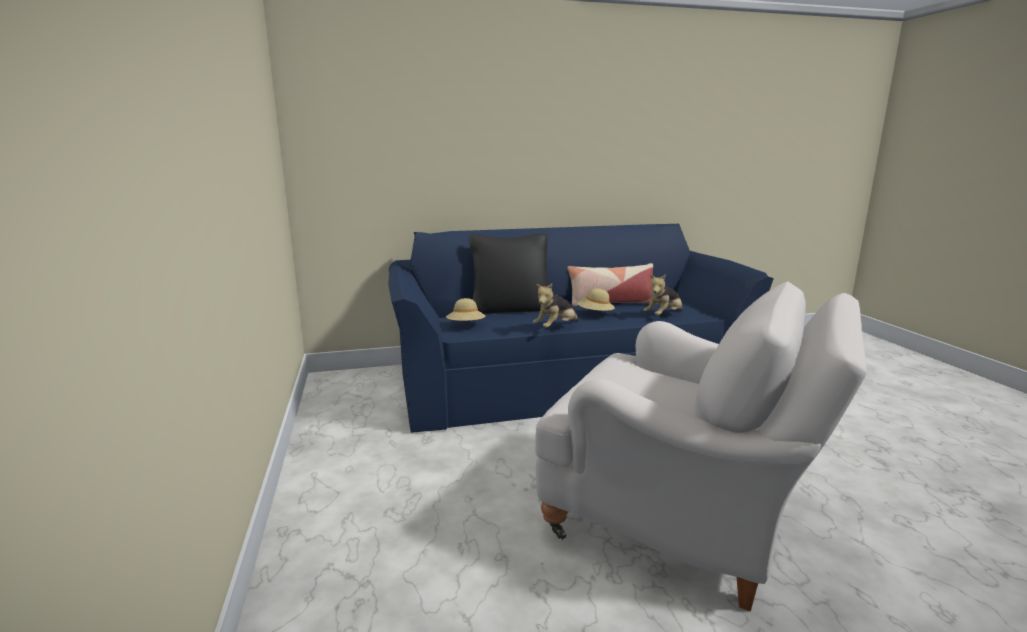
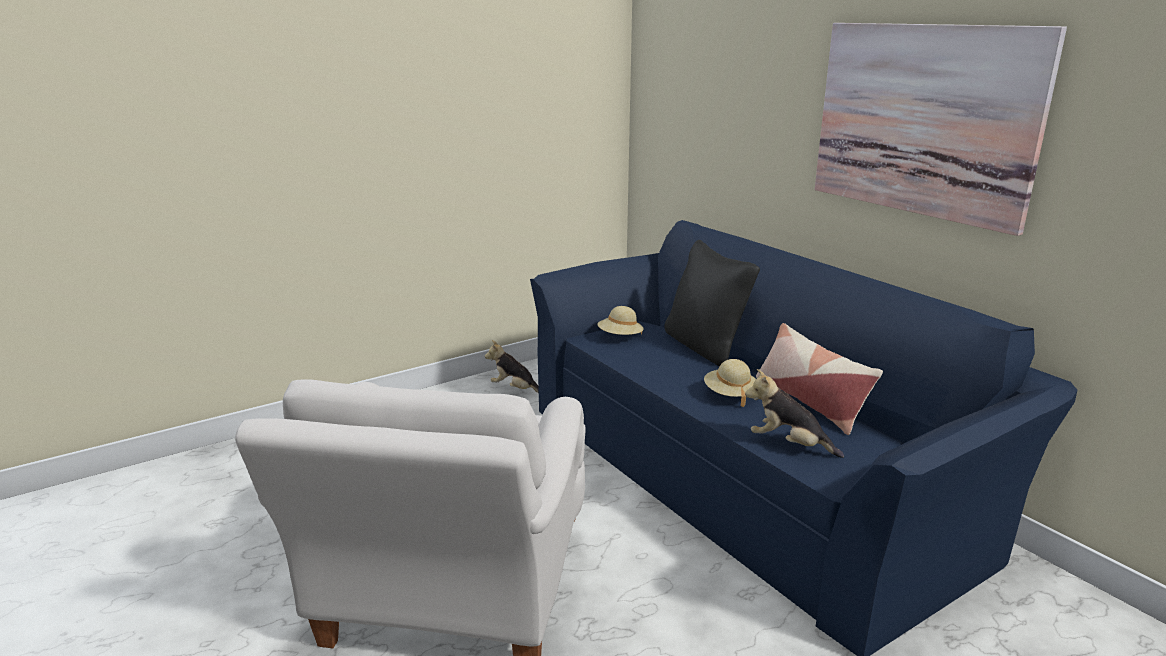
camera: 70 degrees right, 5 degrees up
(556, 327) = (650, 379): plush toy -> plush toy (515, 389)
(585, 129) = (923, 120): none -> picture

